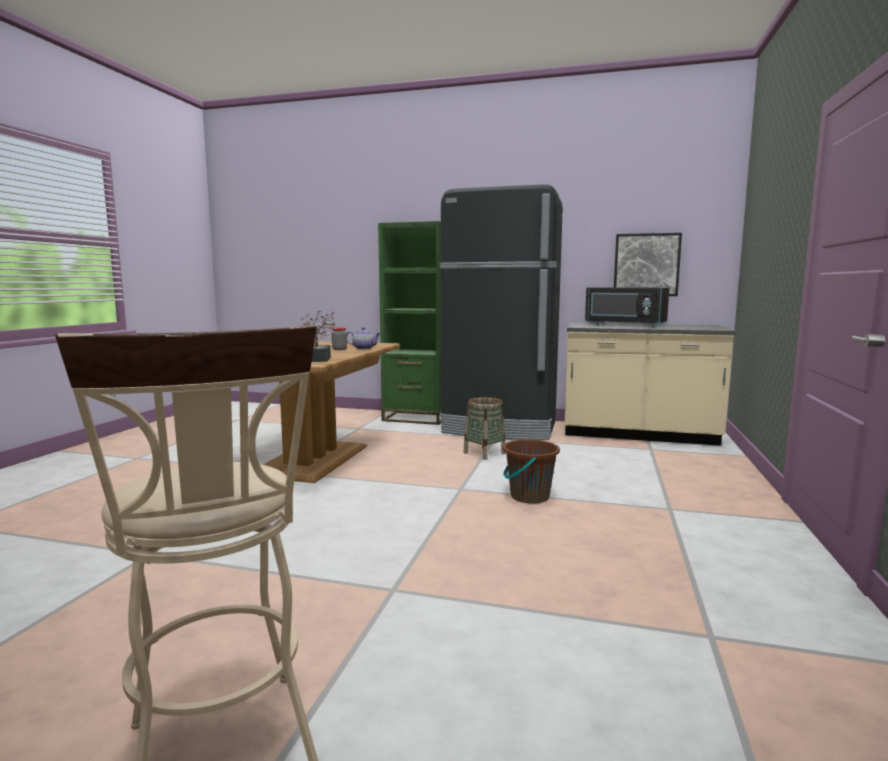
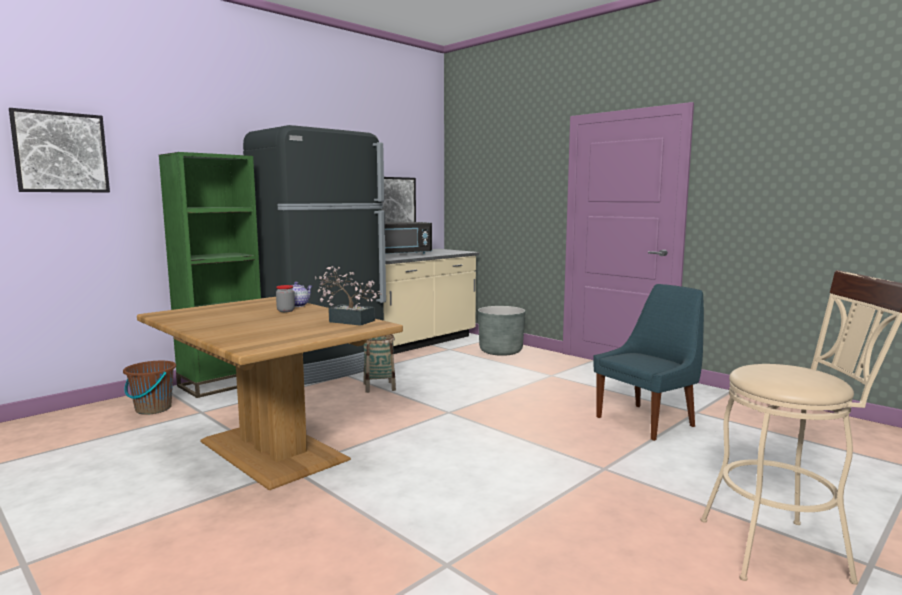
camera: 60 degrees left, 0 degrees up
(336, 230) = (61, 152): none -> picture
(529, 496) = (491, 398): brown bucket -> brown bucket (153, 409)
(597, 597) = (647, 421): none -> blue chair
(701, 469) = (500, 351): none -> grey planter

